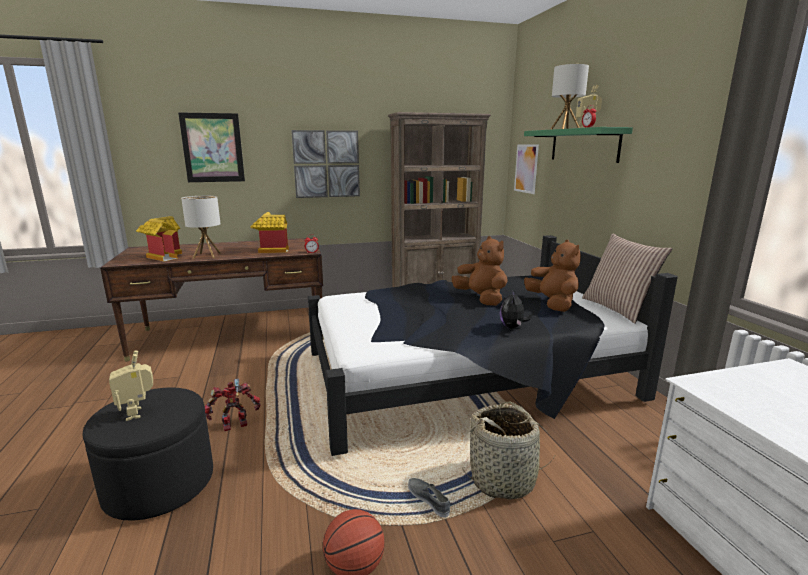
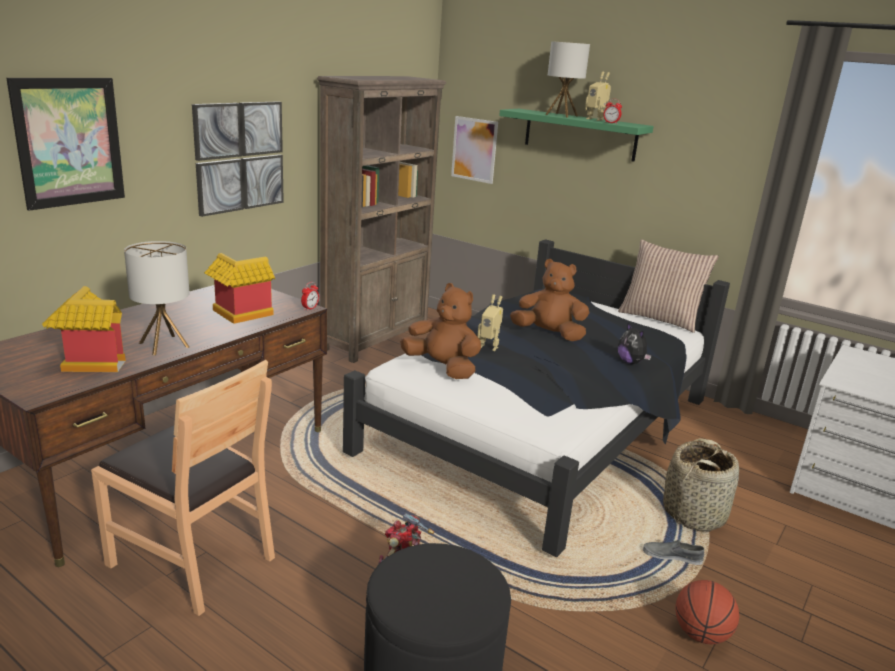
camera: 40 degrees left, 5 degrees up
(138, 413) = (440, 590): toy robot -> toy robot (489, 346)
(169, 377) = (193, 559): none -> brown chair
(552, 304) = (614, 326): brown plush toy -> brown plush toy (442, 368)

